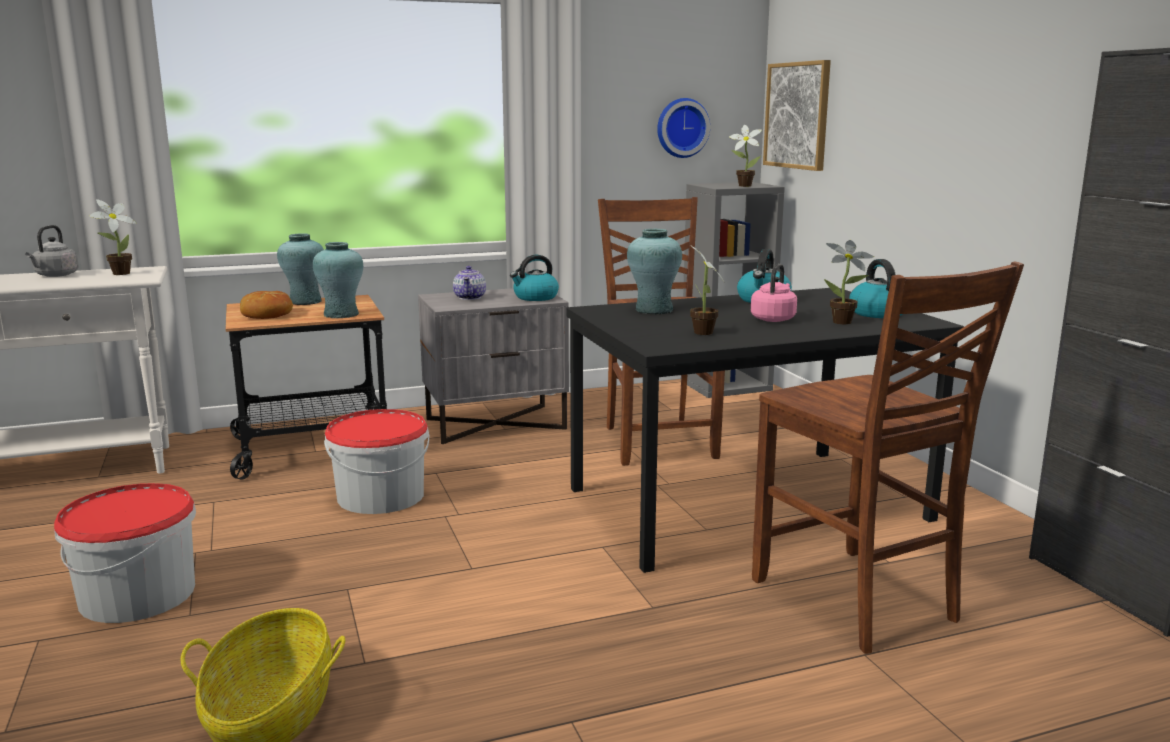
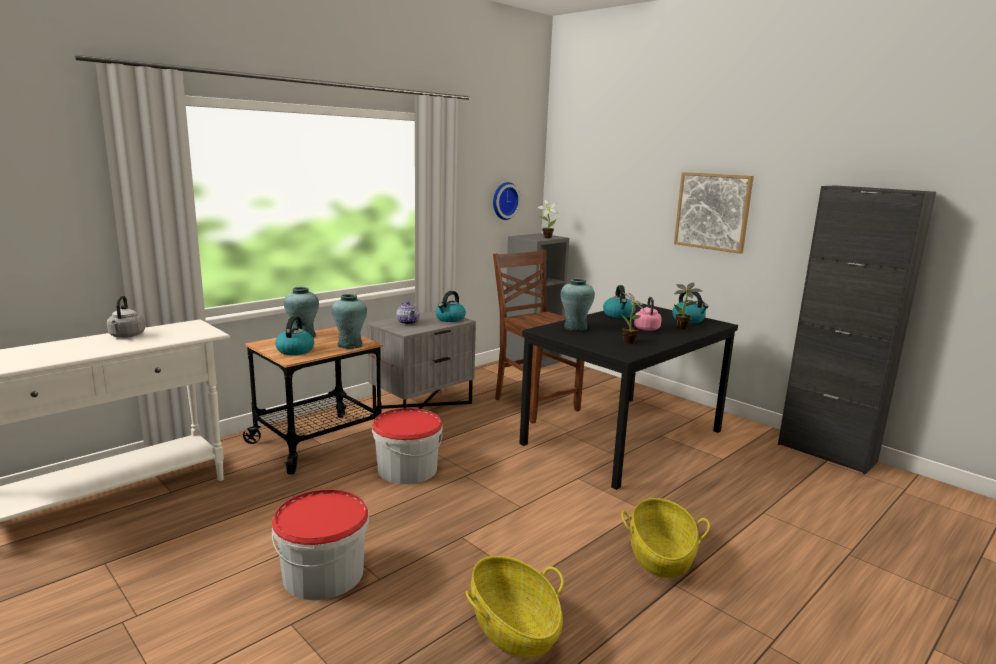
camera: 25 degrees left, 0 degrees up
(118, 274) = (179, 330): potted plant -> none
(267, 315) = (295, 350): bread -> kettle
(598, 677) = (660, 556): none -> basket
(797, 115) = (575, 194): picture -> picture (712, 211)
(857, 601) = (731, 484): brown chair -> none

